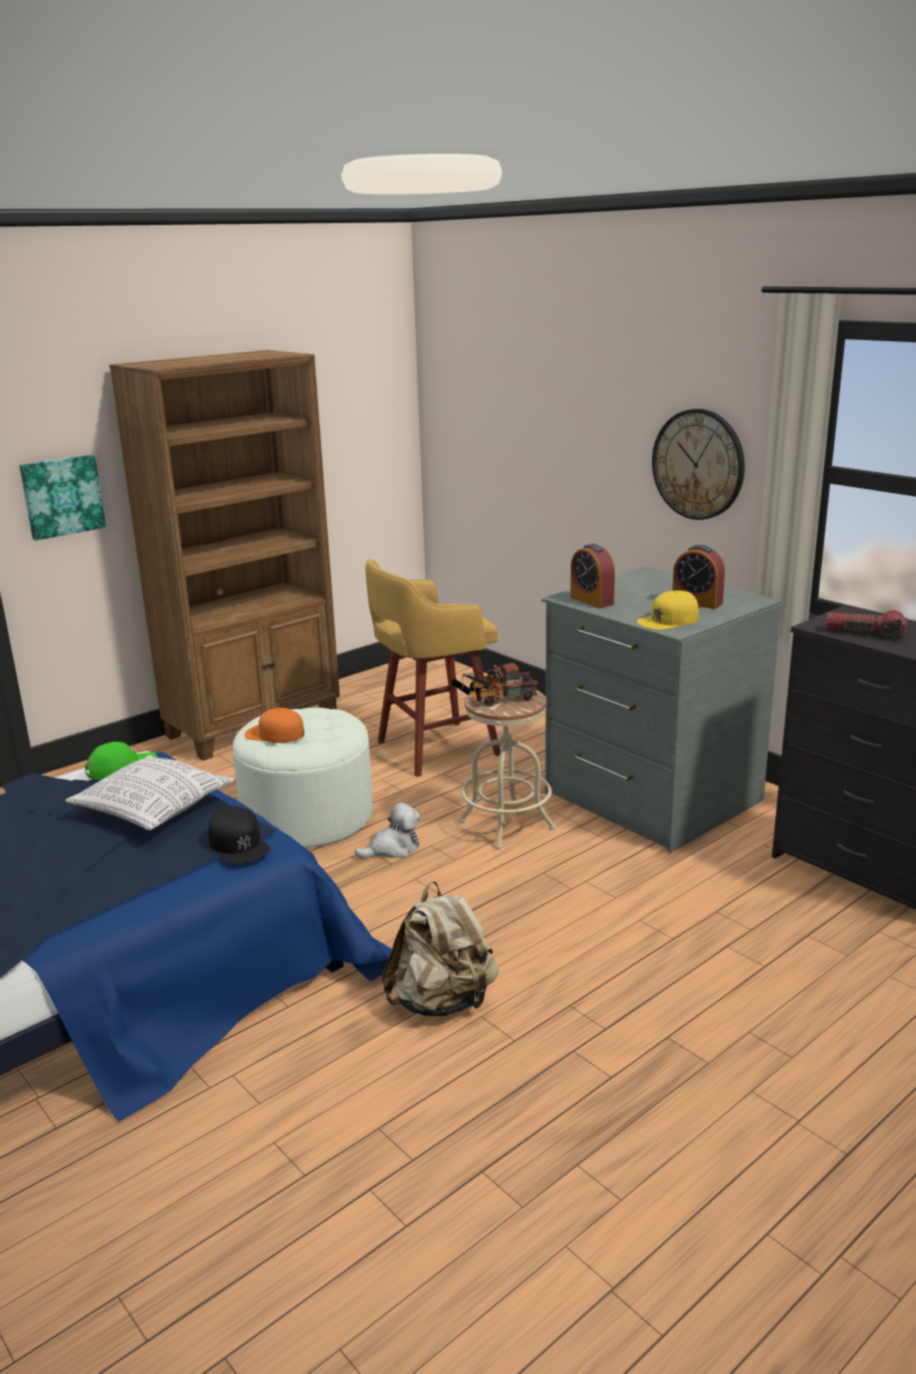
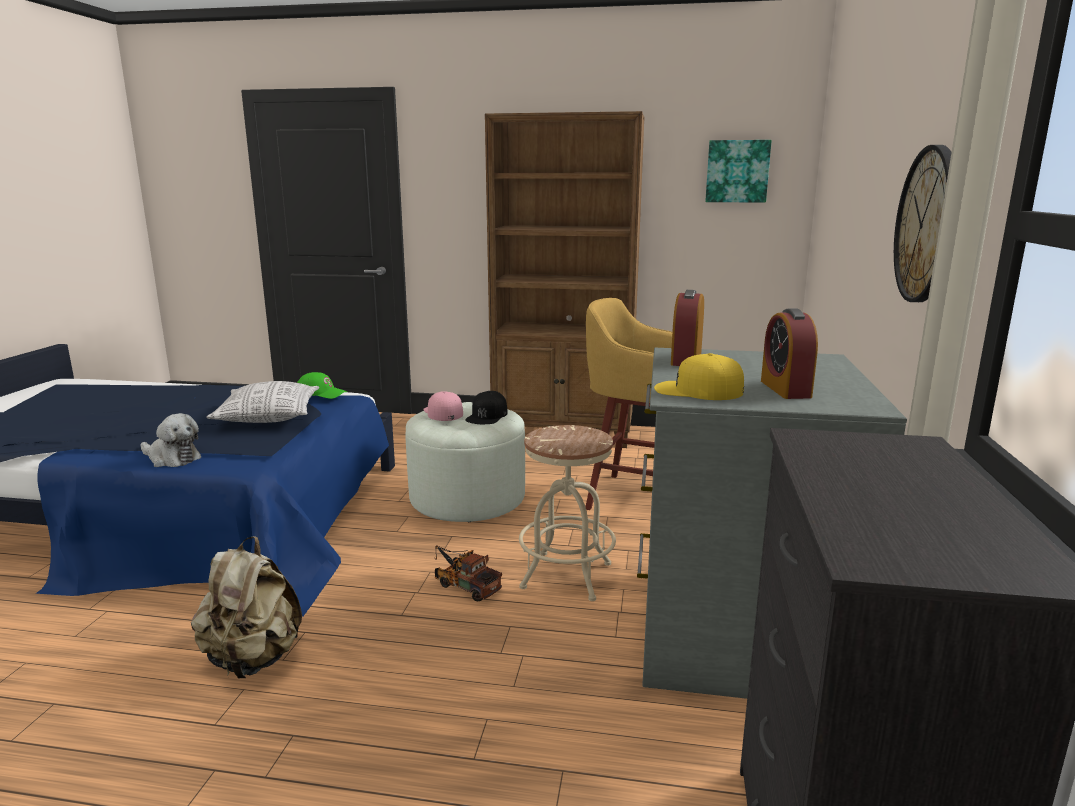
camera: 50 degrees right, 5 degrees down
(62, 496) = (455, 216): picture -> picture (737, 171)
(239, 844) = (238, 452): black cap -> black cap (487, 416)
(274, 733) = (443, 412): orange cap -> pink cap
(393, 849) = (463, 545): plush toy -> plush toy (172, 459)
(498, 699) = (564, 436): toy truck -> toy truck (464, 585)
(865, 633) = (846, 467): flashlight -> none

